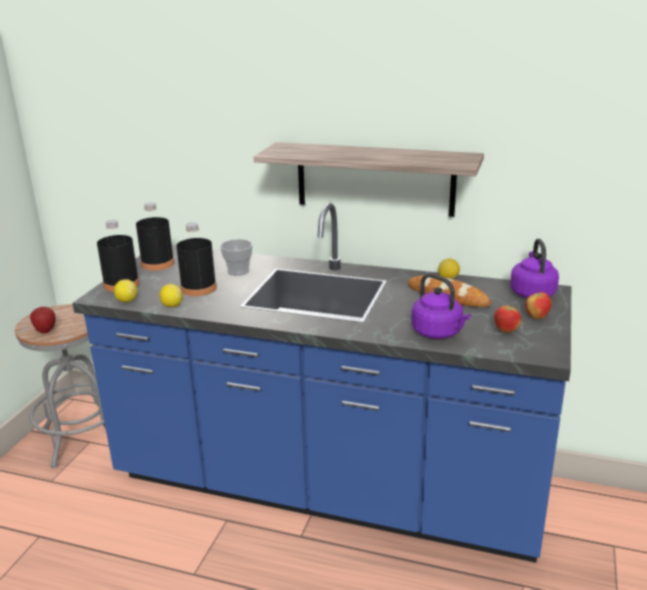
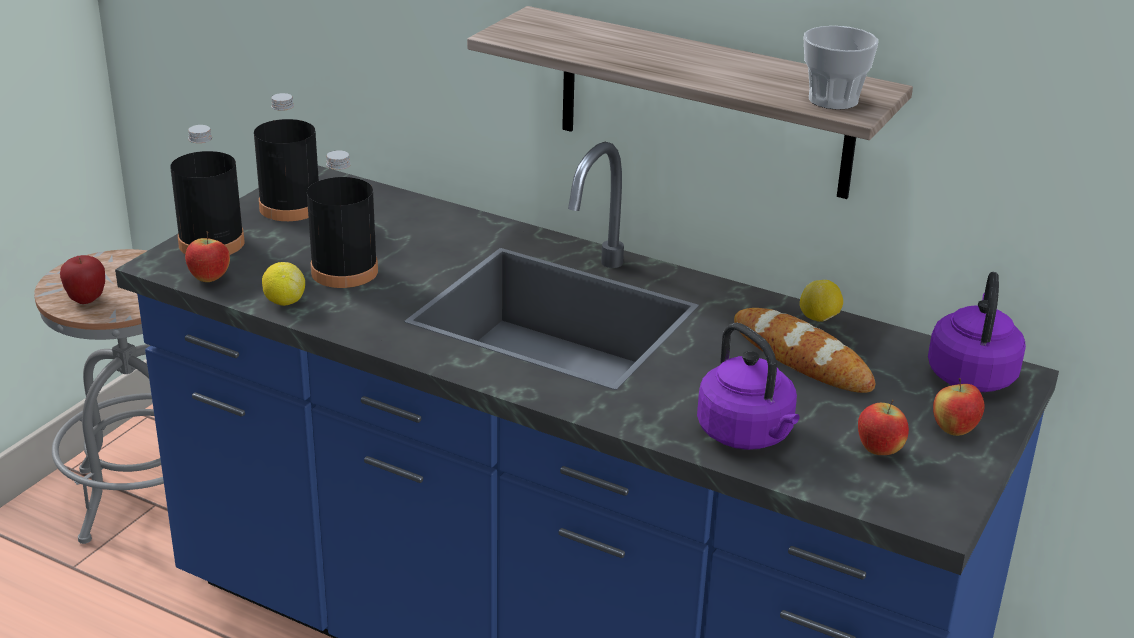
camera: 10 degrees right, 5 degrees up
(126, 300) = (209, 279): lemon -> apple
(238, 271) = (429, 244): cup -> cup (833, 100)

